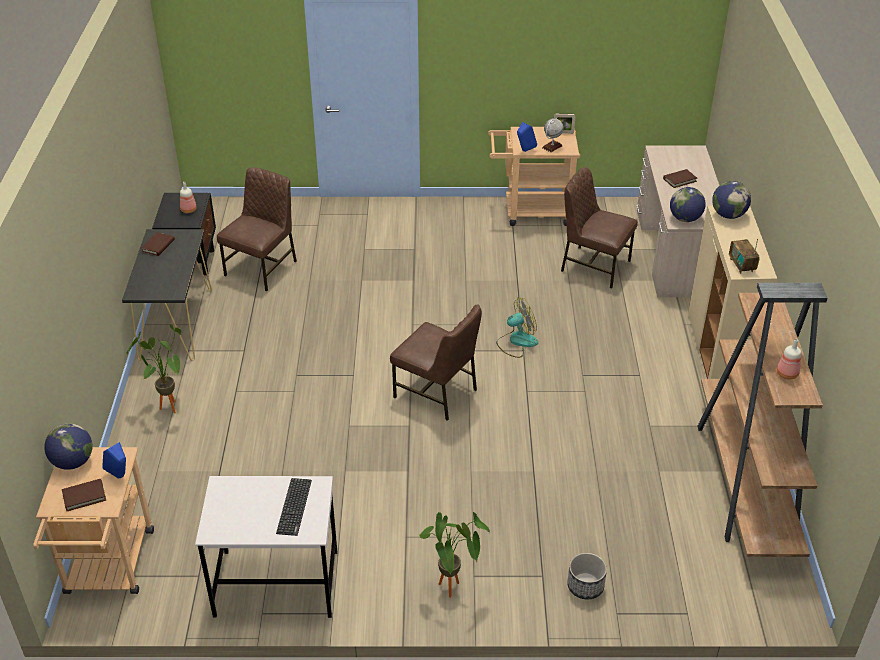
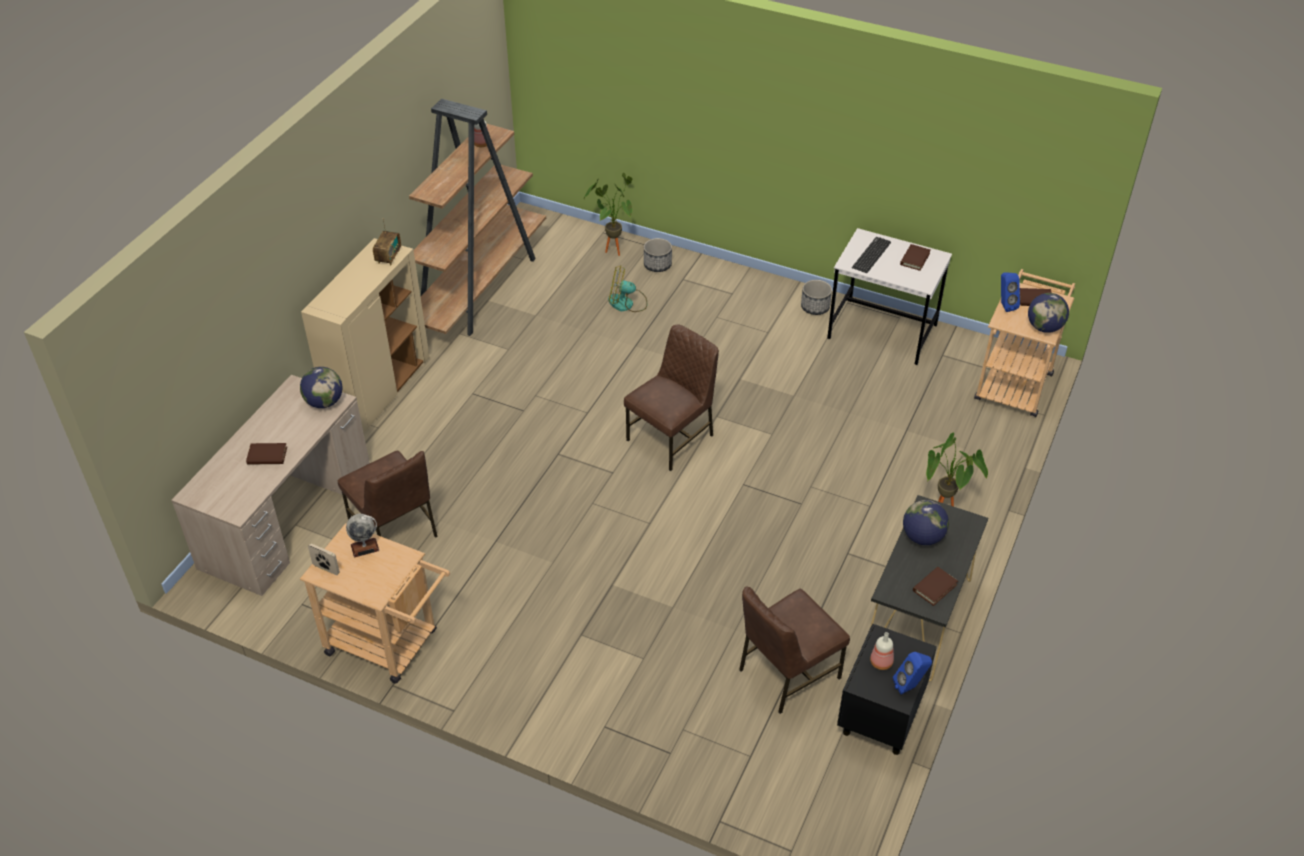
camera: 155 degrees left, 5 degrees up
(240, 519) = (915, 259): none -> brown book
(368, 591) = (815, 307): none -> planter
(437, 393) = (672, 437): brown chair -> brown chair turned 75 degrees clockwise
(453, 591) = (752, 289): potted plant -> potted plant (612, 249)
(517, 341) = (556, 465): fan -> fan (627, 303)
(525, 151) = (405, 552): blue speaker -> blue speaker (910, 686)
(728, 215) = (335, 307): globe -> globe (922, 537)

